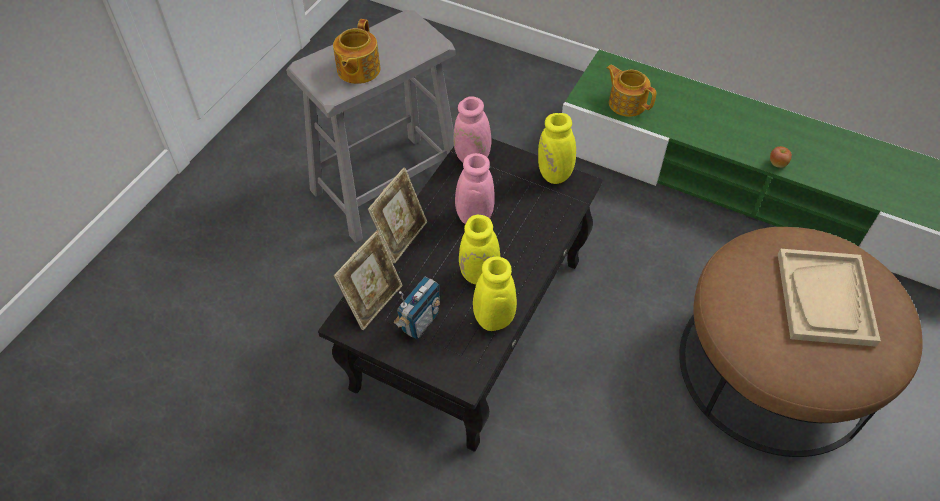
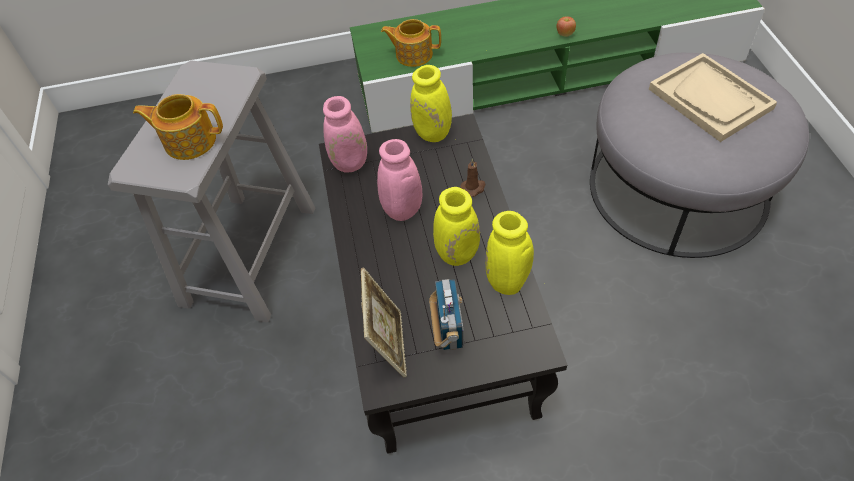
camera: 35 degrees left, 0 degrees up
(357, 70) = (189, 140): teapot -> teapot turned 120 degrees clockwise
(401, 237) = (355, 271): picture frame -> none
(541, 236) = (473, 188): none -> brown candle
(774, 367) = (677, 187): brown ottoman -> grey ottoman

